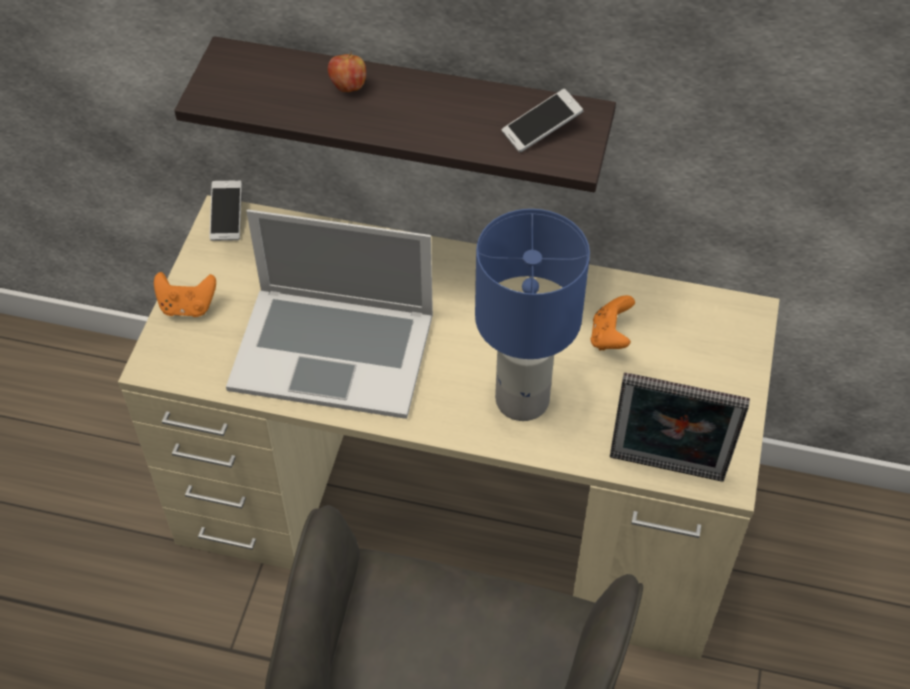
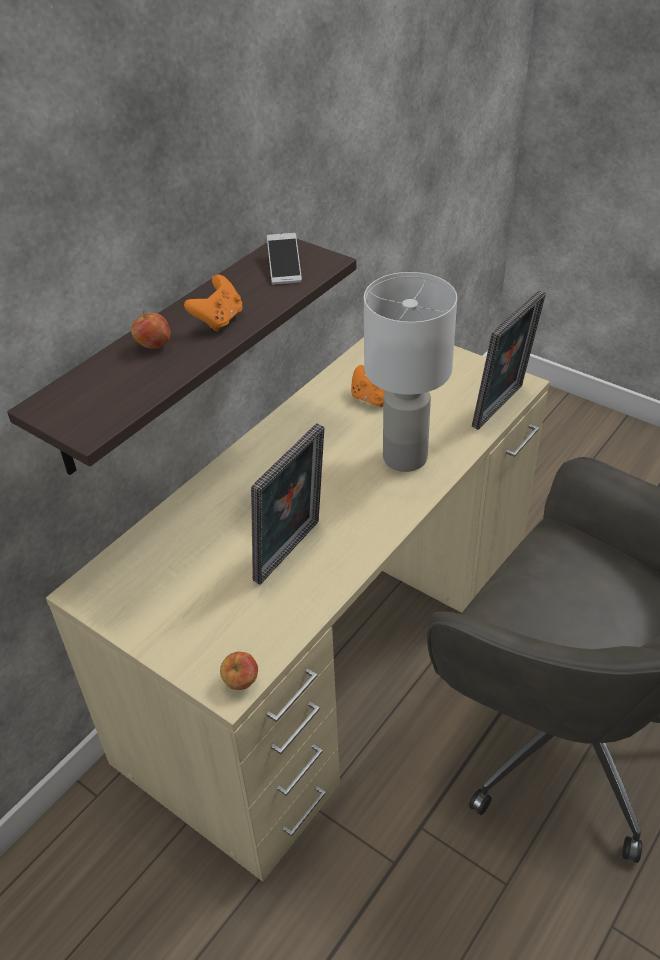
camera: 65 degrees left, 10 degrees down
(163, 370) = (241, 682): none -> apple
(187, 306) = (175, 644): orange game controller -> orange game controller (218, 320)
(227, 217) = (87, 588): phone -> none
(332, 350) = (292, 553): laptop -> picture frame
(523, 401) = (406, 457): blue table lamp -> white table lamp

